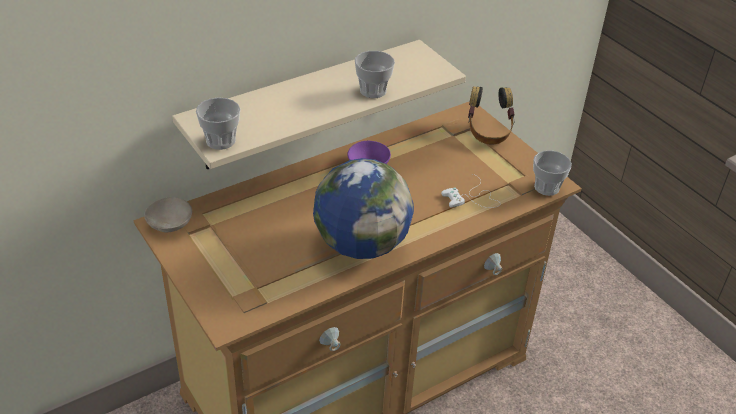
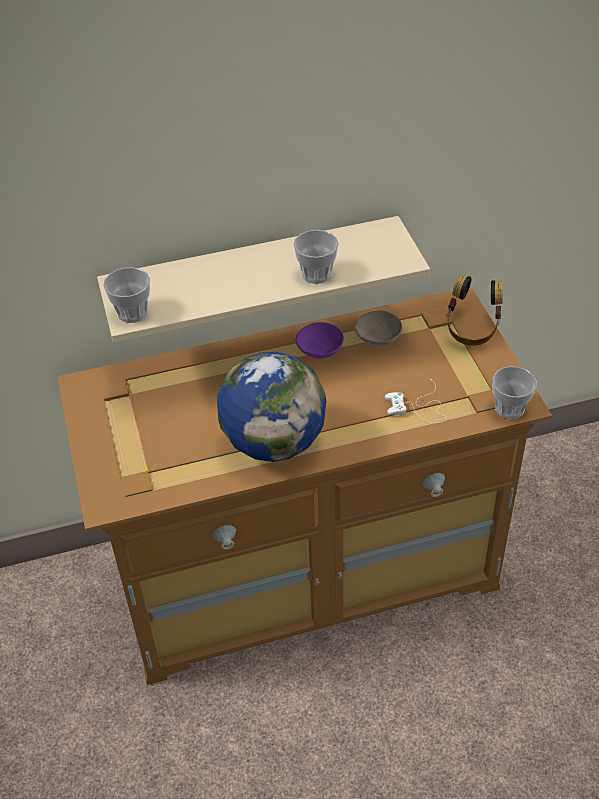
camera: 20 degrees right, 5 degrees up
(171, 223) = (91, 386): beige bowl -> beige bowl (380, 337)

